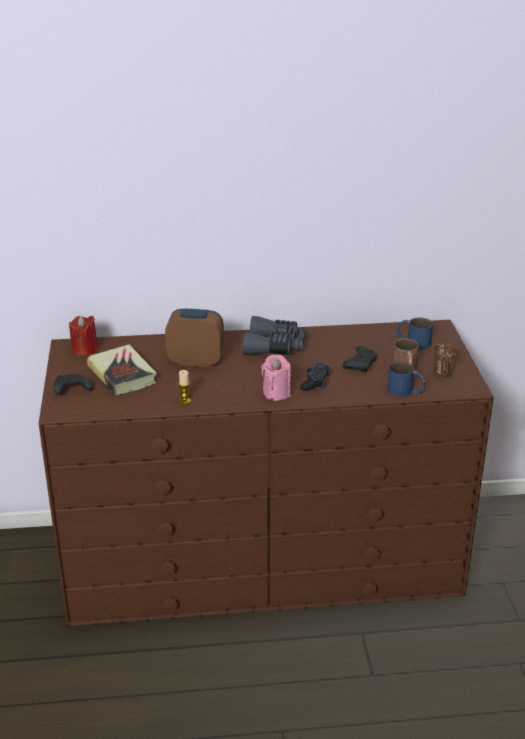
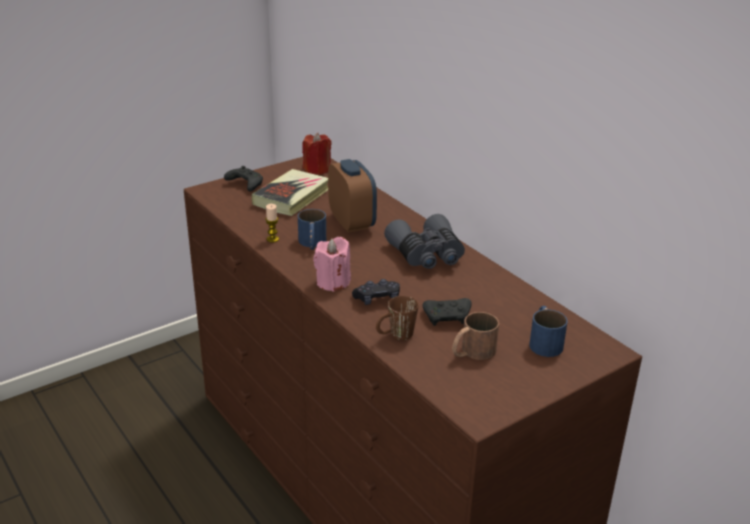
camera: 60 degrees right, 0 degrees up
(406, 391) = (419, 365): blue mug -> blue mug (312, 243)
(444, 375) = (489, 385): brown mug -> brown mug (395, 336)

